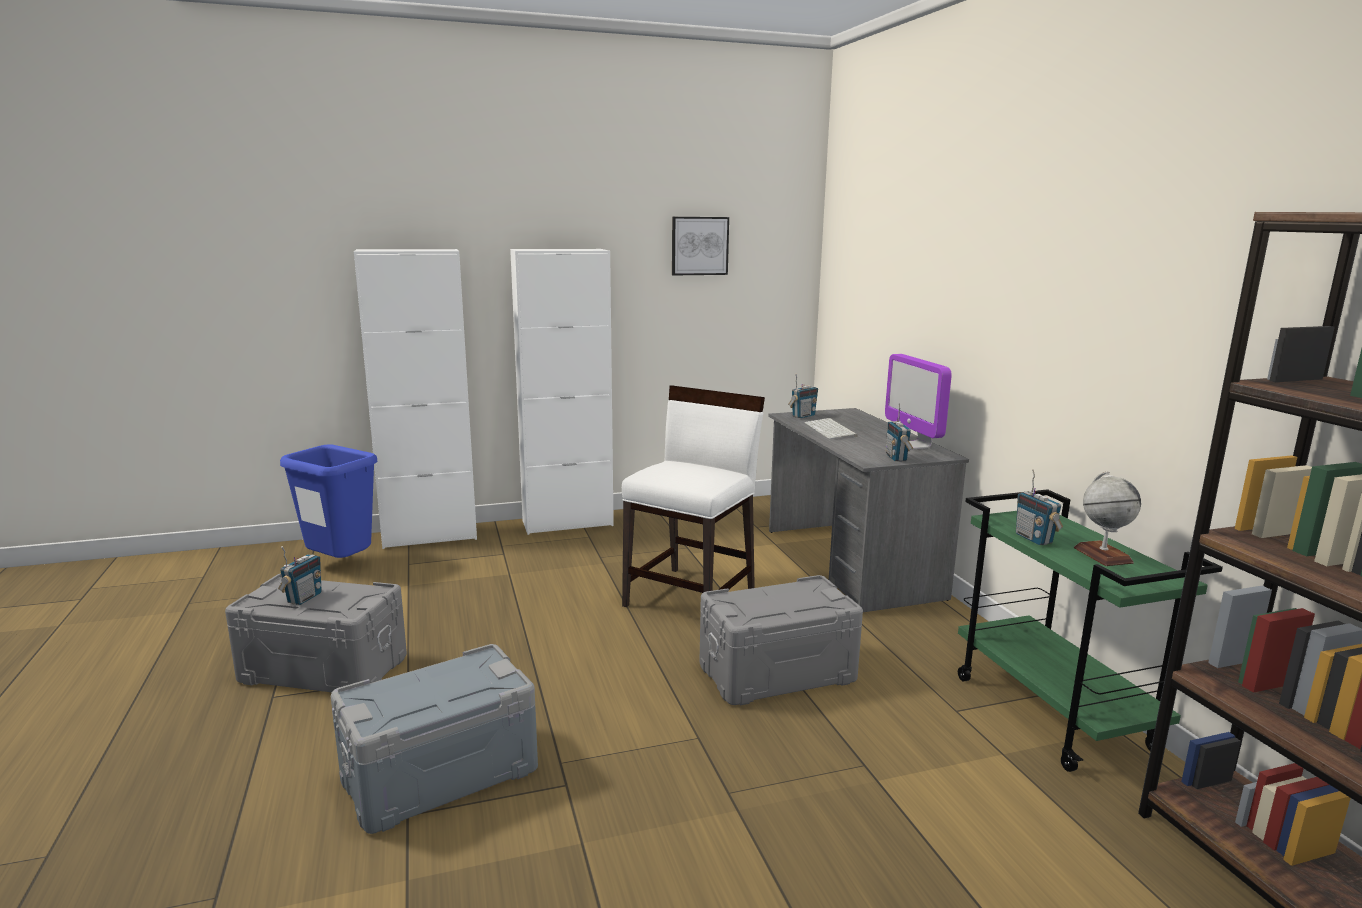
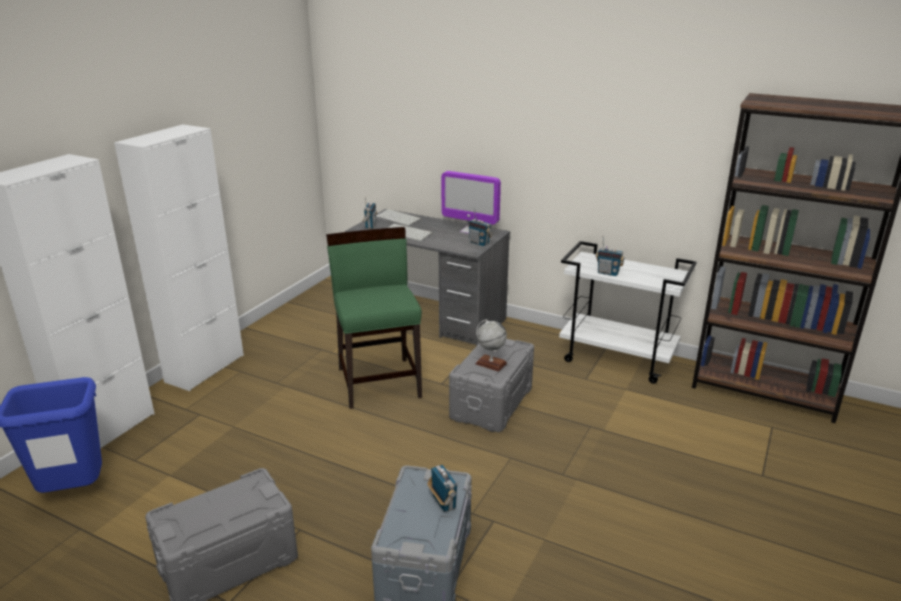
camera: 45 degrees left, 10 degrees up
(304, 598) = (210, 516): radio -> radio (443, 503)
(691, 597) = (379, 381): white chair -> green chair
(699, 246) = (244, 104): picture -> none
(852, 417) = (399, 218): none -> keyboard
(1054, 713) = (618, 359): green cart -> white cart
(1102, 555) = (642, 271): globe -> globe (491, 363)

